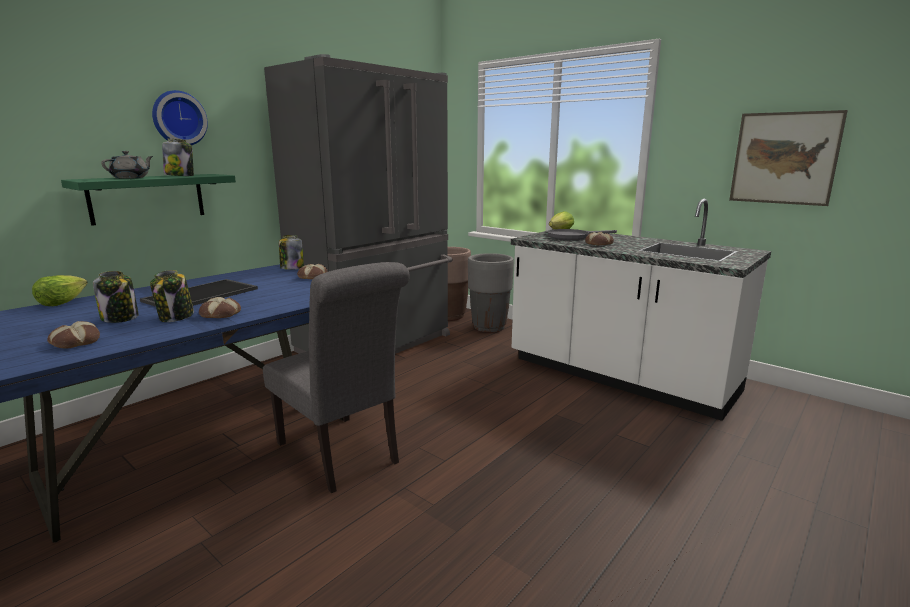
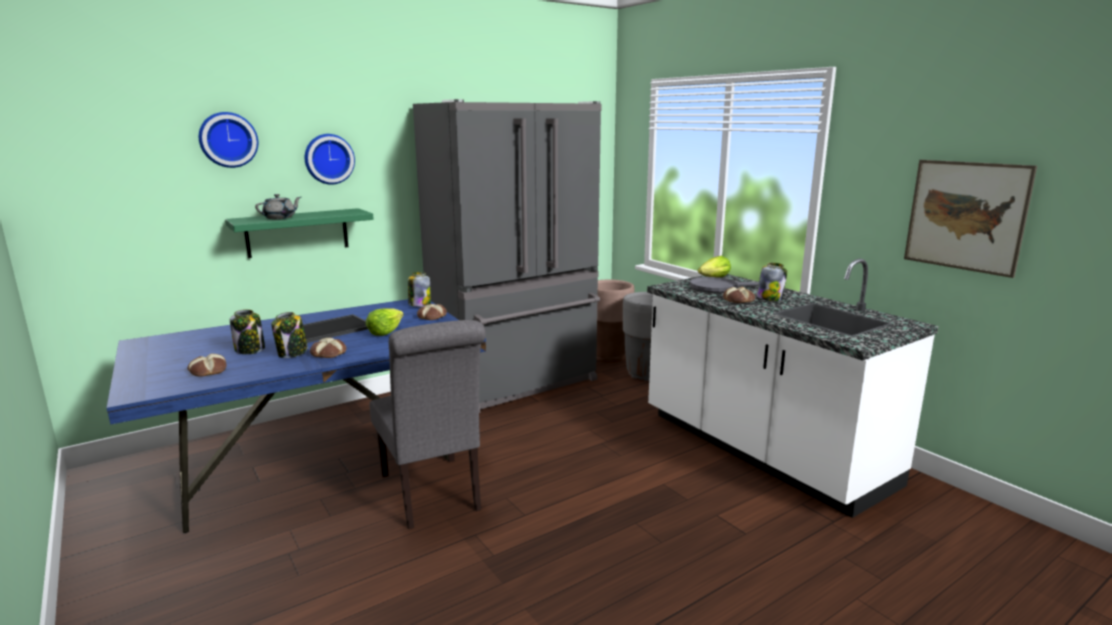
camera: 15 degrees right, 0 degrees up
(59, 87) = (228, 140): none -> wall clock
(62, 302) = (214, 329): lettuce -> lettuce (385, 332)
(180, 176) = (324, 214): jar -> jar (769, 298)

